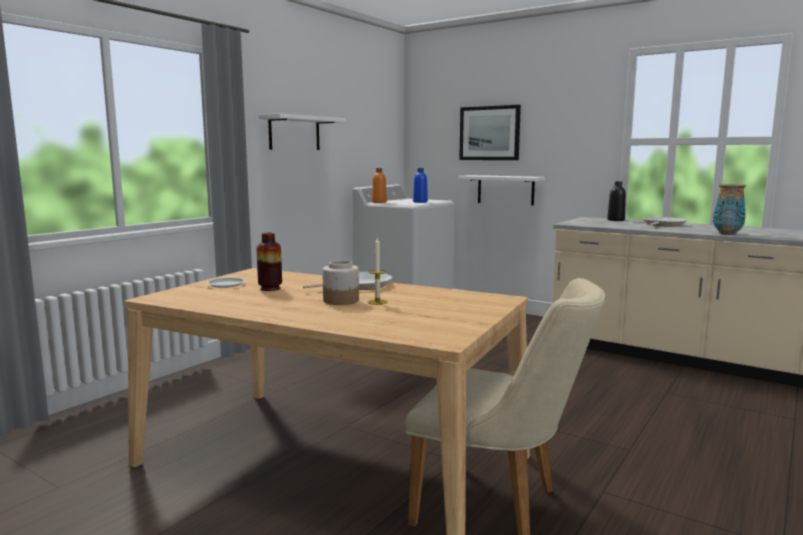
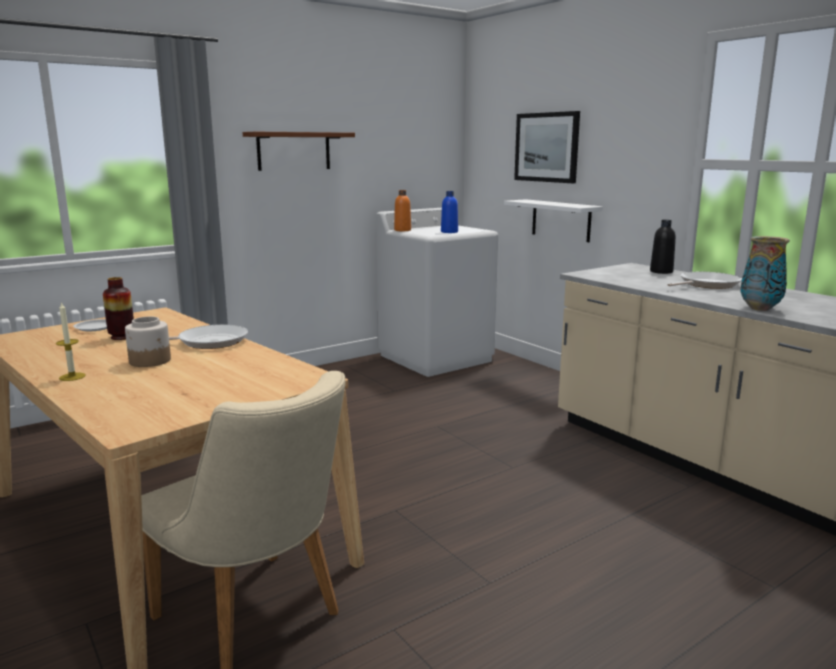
camera: 20 degrees right, 5 degrees up
(294, 133) = (294, 151): white shelf -> brown shelf
(377, 302) = (179, 367): candle -> candle (72, 377)

